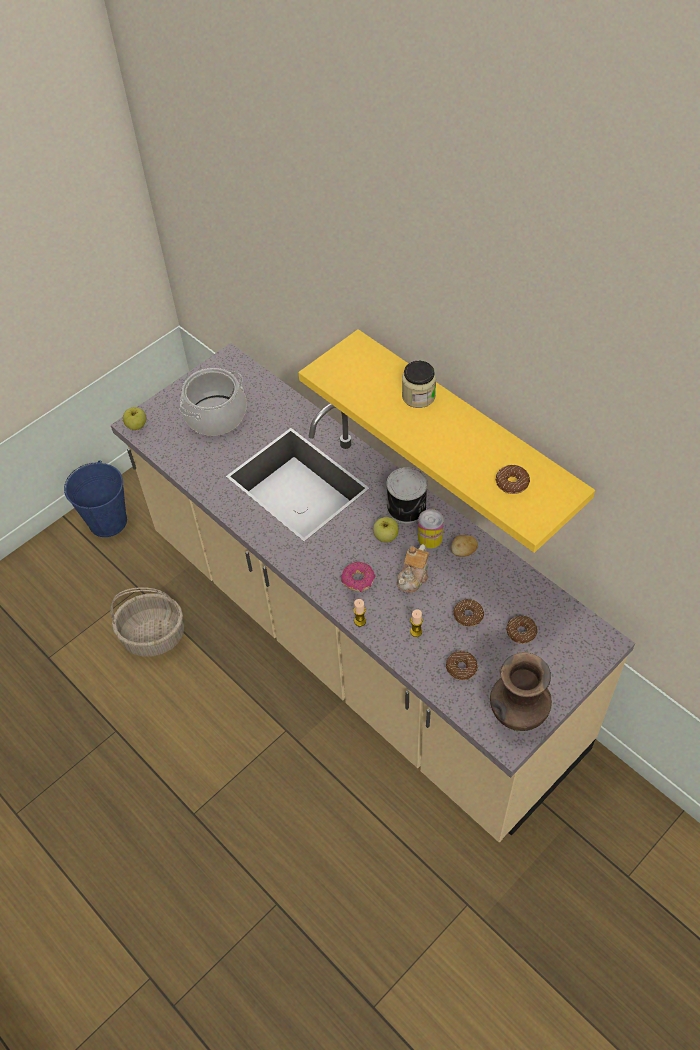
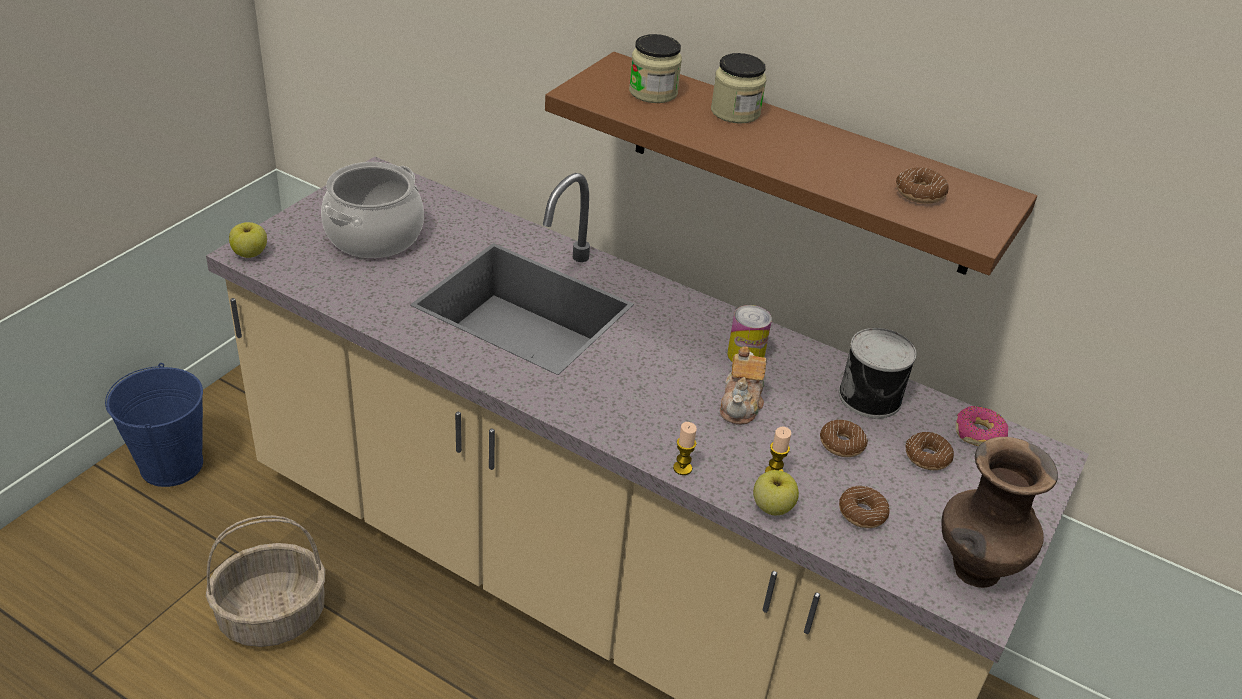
camera: 20 degrees left, 15 degrees down
(358, 580) = (660, 416): donut -> donut (979, 434)
(369, 373) = (653, 92): none -> jar
(385, 536) = (680, 358): apple -> apple (772, 507)
(407, 507) = (698, 322): can -> can (871, 397)
(463, 552) = (800, 367): potato -> none
(467, 427) = (800, 164): yellow shelf -> brown shelf

